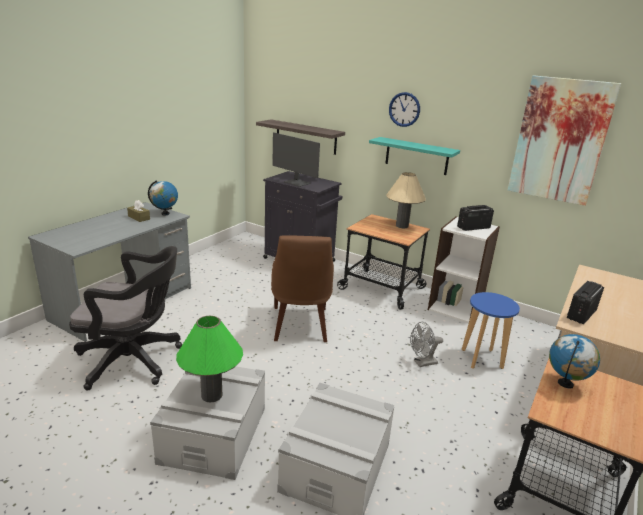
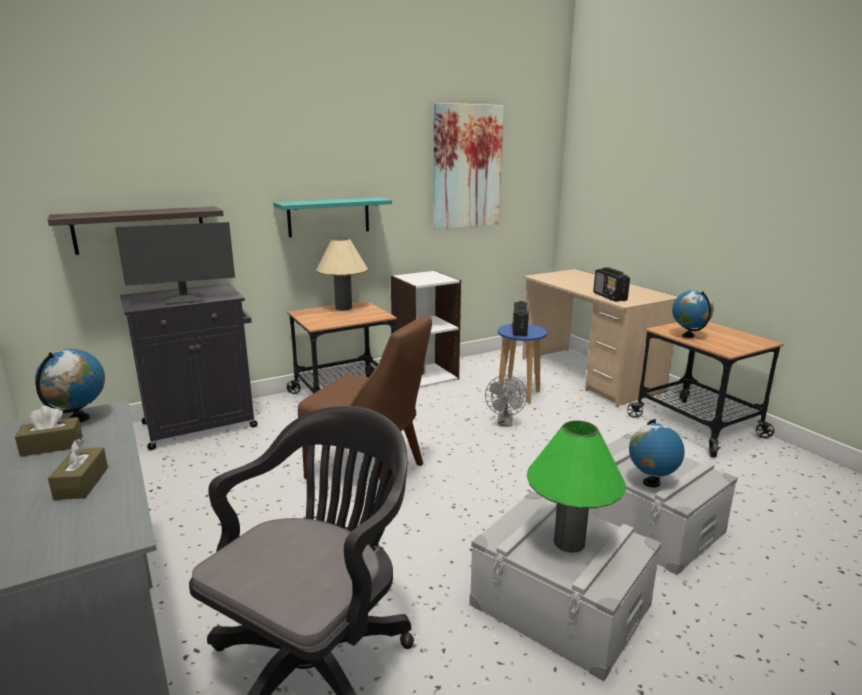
camera: 60 degrees left, 5 degrees down
(112, 231) = (81, 483): none -> brown tissue box
(314, 425) = (651, 483): none -> globe
(404, 109) = (301, 159): wall clock -> none
(473, 227) = (427, 277): radio -> radio (519, 330)

